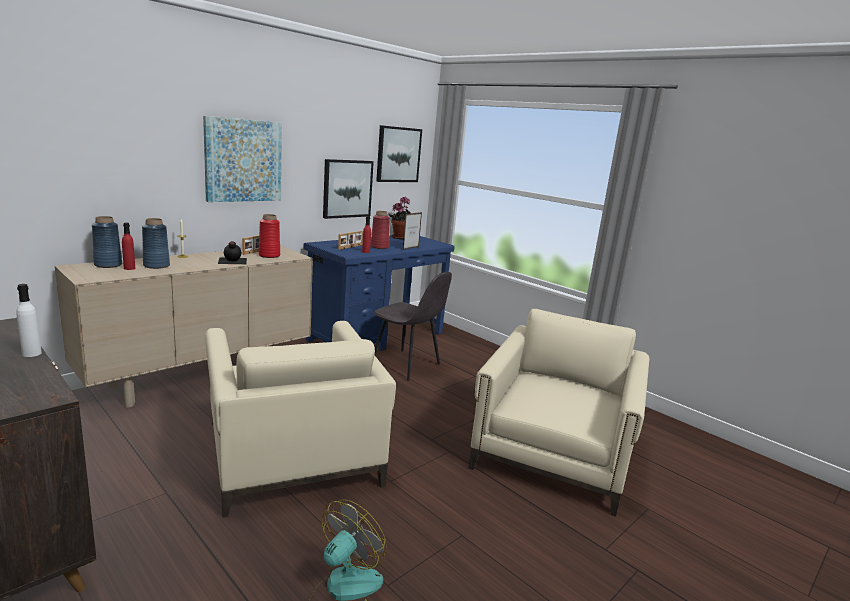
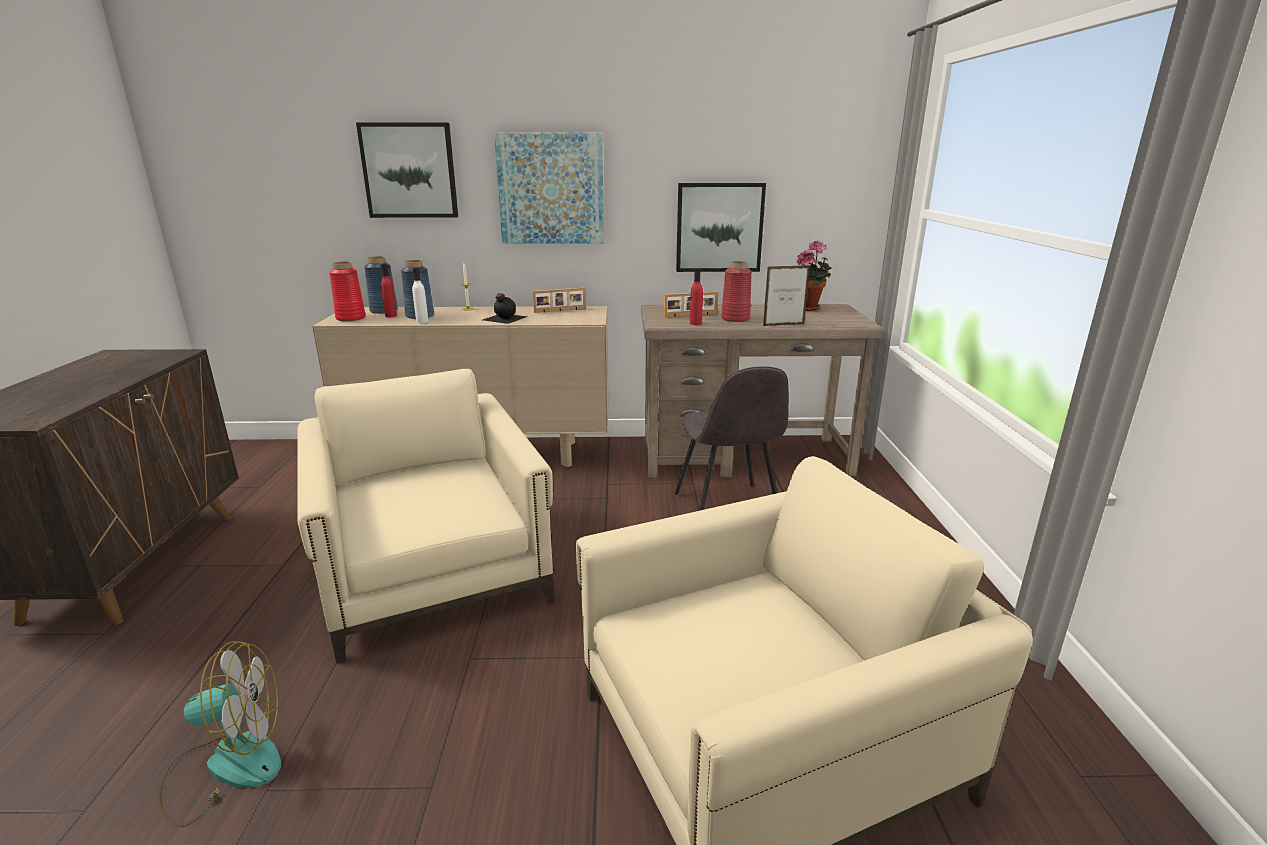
camera: 45 degrees right, 5 degrees up
(32, 353) = (126, 381): white bottle -> white bottle (422, 321)
(269, 255) = (560, 316): red vase -> red vase (350, 318)
(292, 452) = (433, 570): beige armchair -> beige armchair turned 135 degrees clockwise
(376, 336) = (744, 456): blue desk -> brown desk
(398, 154) = (822, 170): picture -> picture (409, 171)

